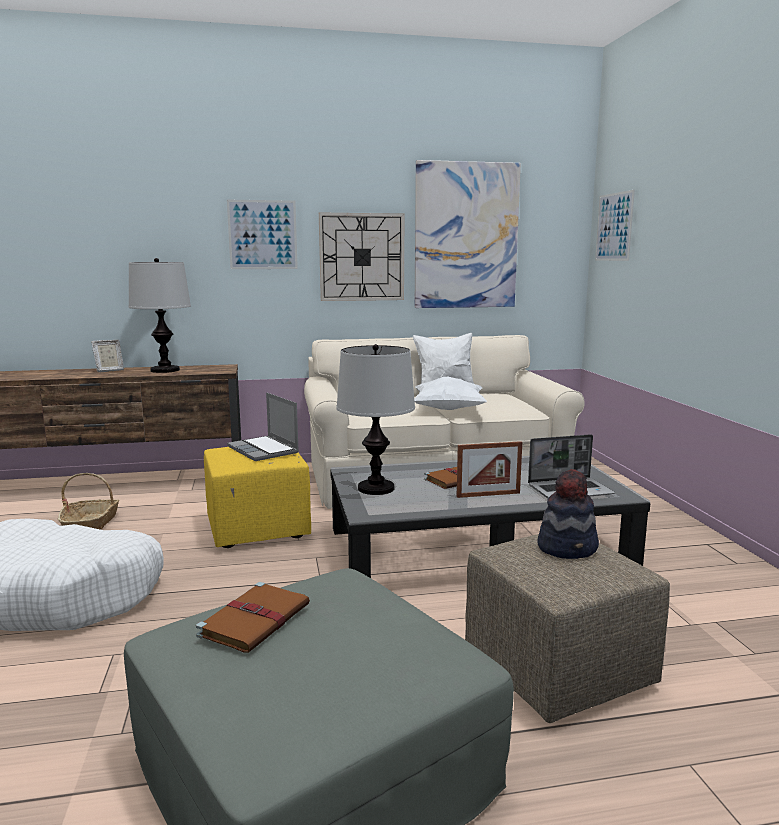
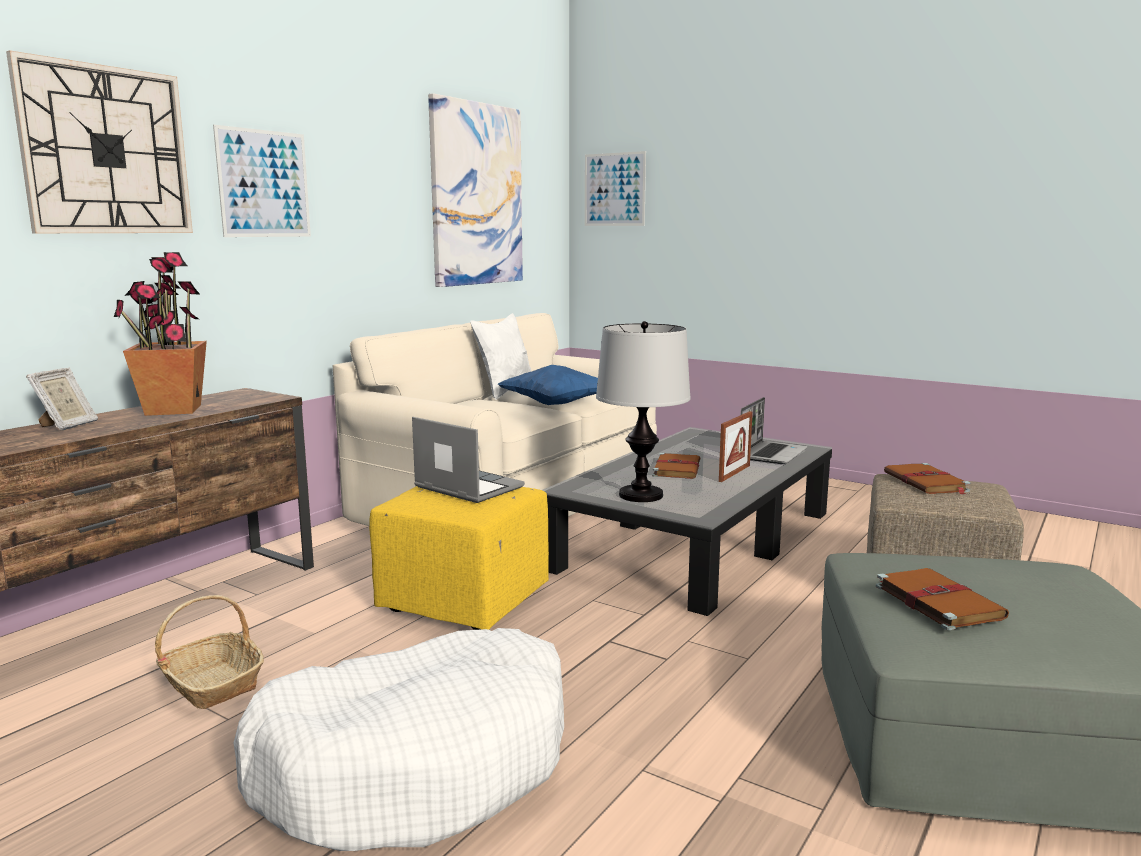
camera: 45 degrees left, 0 degrees up
(165, 370) = (172, 410): table lamp -> potted plant
(264, 450) = (466, 487): laptop -> laptop turned 150 degrees counterclockwise
(362, 257) = (380, 220): wall clock -> wall clock (106, 151)
(448, 410) = (556, 404): white pillow -> blue pillow
(568, 547) = (926, 482): hat -> brown book

